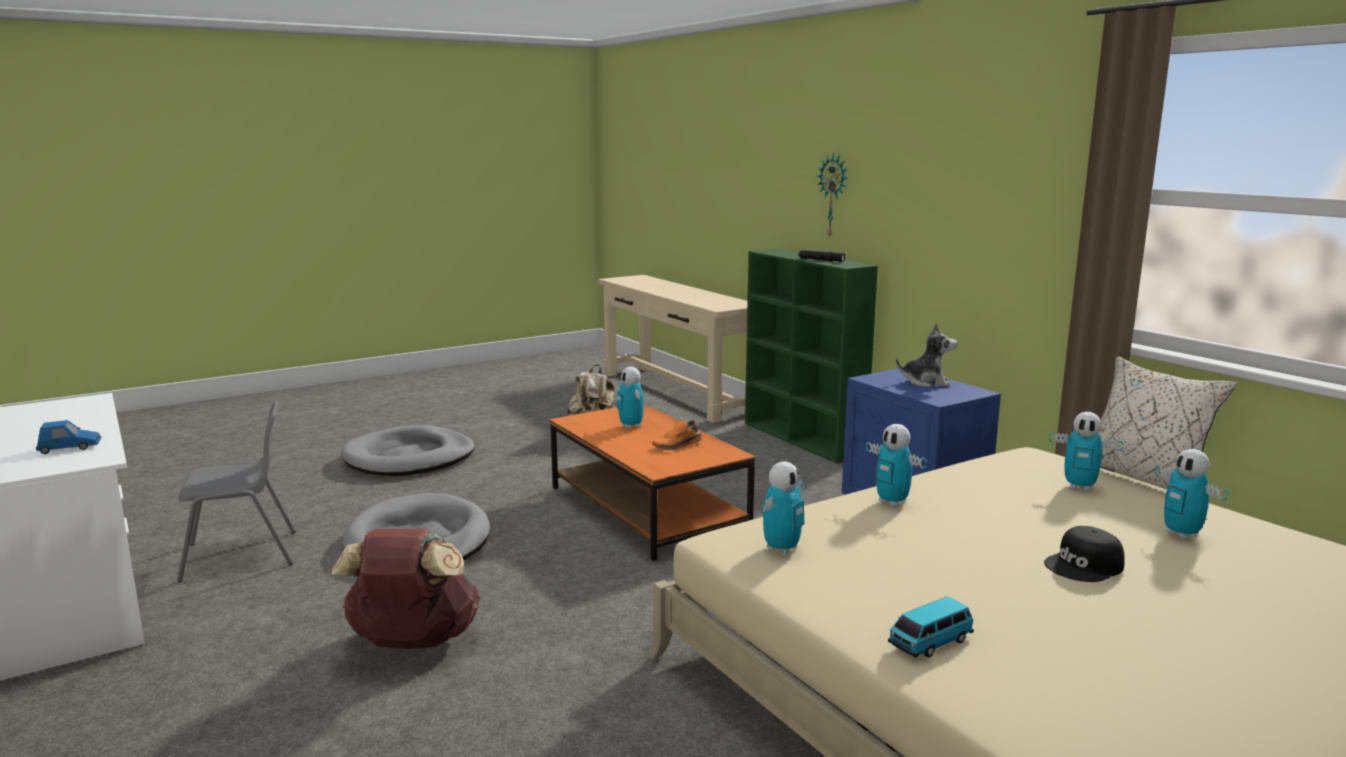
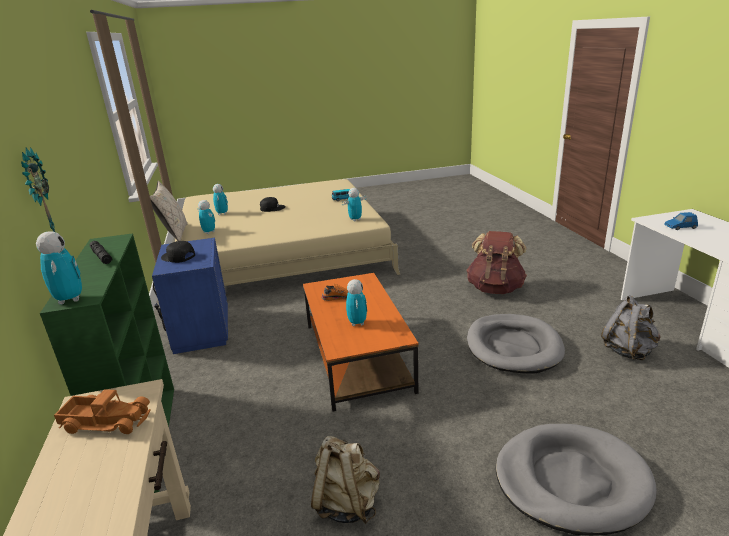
camera: 160 degrees left, 10 degrees up
(242, 555) = (628, 350): grey chair -> grey backpack
(719, 303) = (107, 420): none -> toy truck
(892, 502) = (292, 231): toy robot -> toy robot (70, 299)
(926, 382) = (178, 257): plush toy -> black cap

